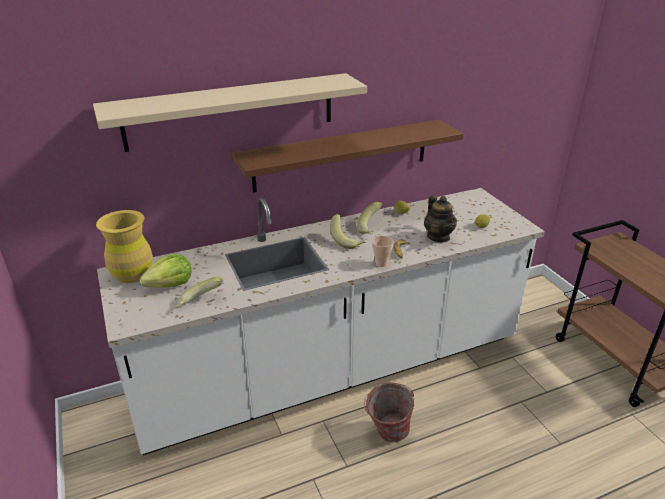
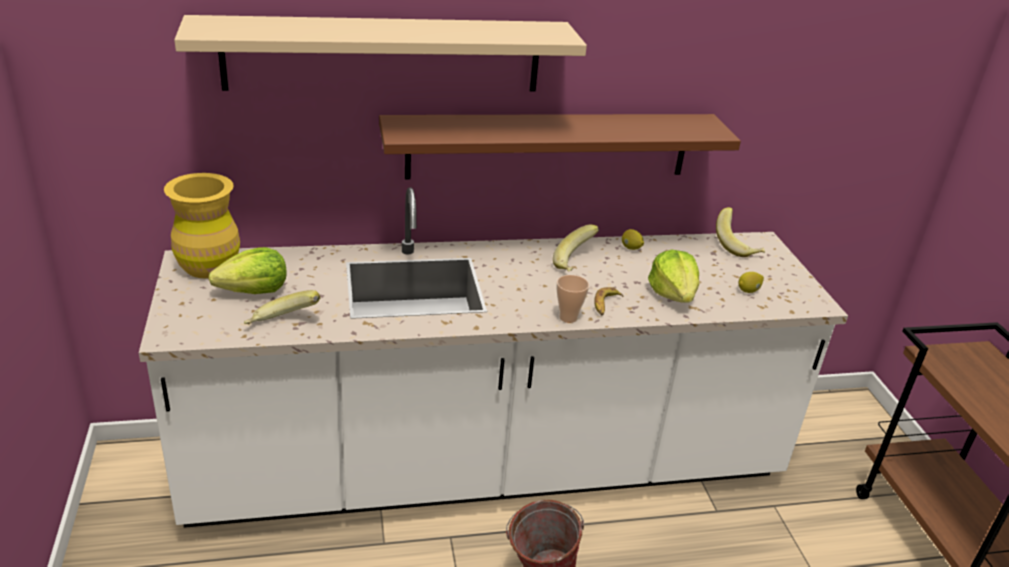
camera: 10 degrees right, 0 degrees up
(347, 241) = (532, 275): banana -> banana (737, 246)
(438, 237) = (673, 294): teapot -> lettuce

